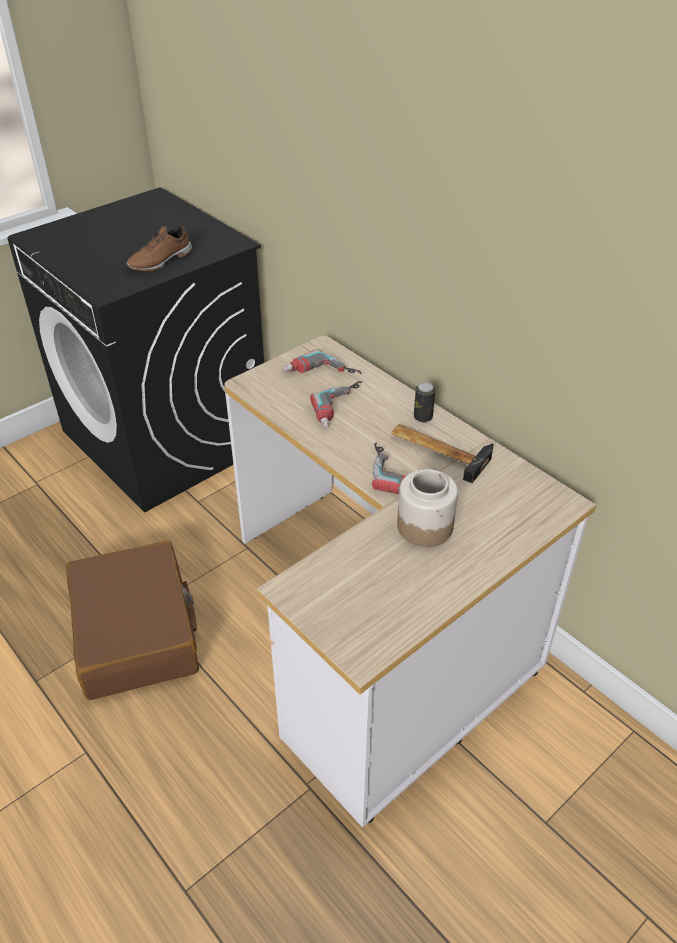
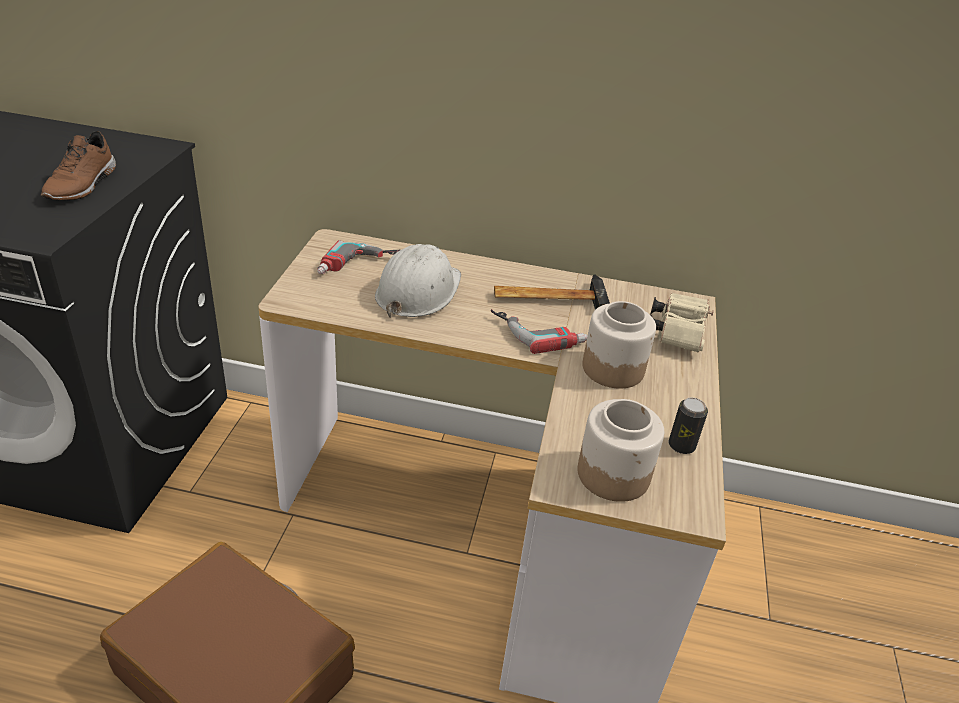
camera: 40 degrees left, 5 degrees down
(333, 601) = (614, 474): none -> jar
(342, 408) = (418, 291): power drill -> white hard hat
(423, 417) = (502, 274): can -> can (681, 445)
(518, 520) = (677, 332): none -> beige binoculars

